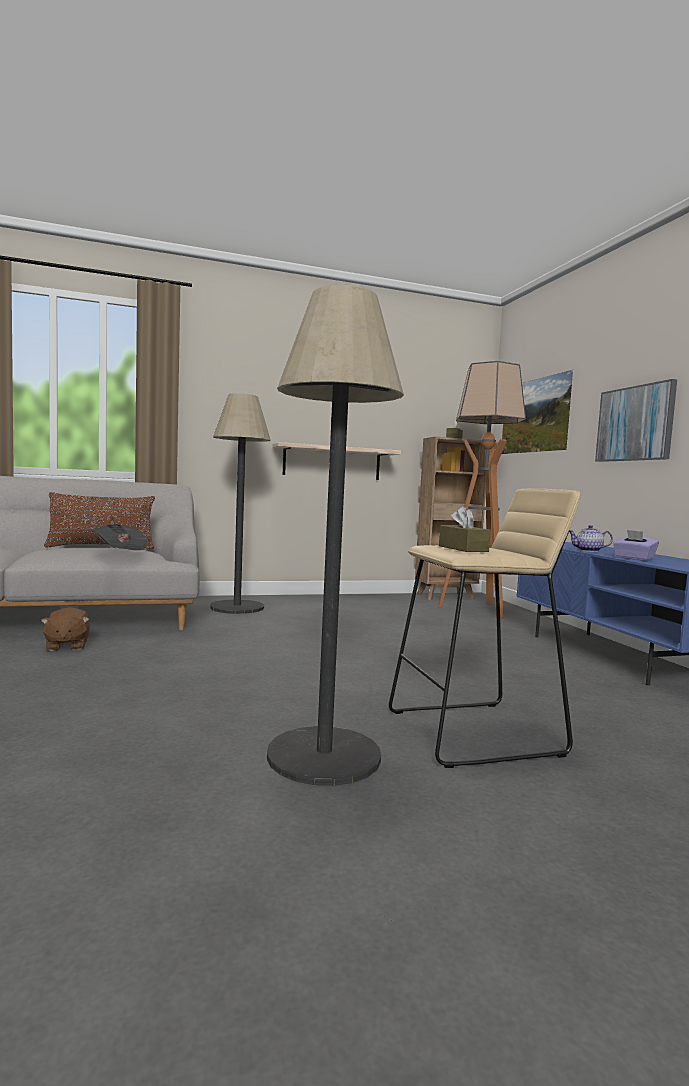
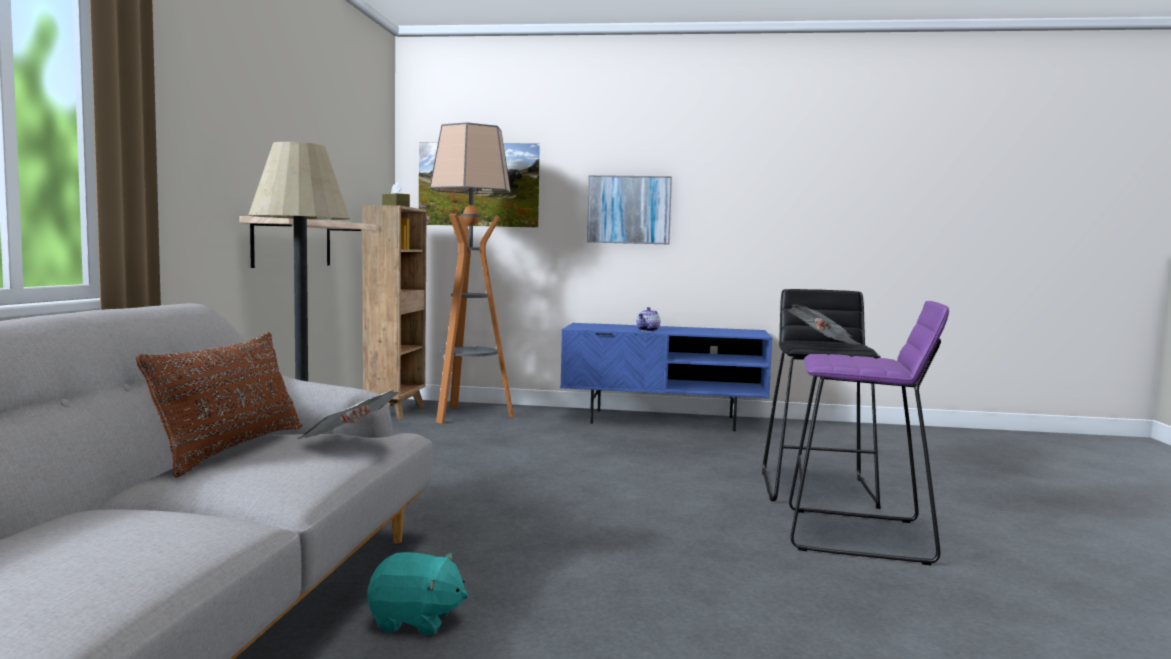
camera: 65 degrees left, 0 degrees up
(66, 646) = (416, 621): brown plush toy -> turquoise plush toy
(323, 756) = (859, 536): floor lamp -> purple stool
(463, 549) = (823, 344): brown tissue box -> newspaper
(475, 733) = (818, 489): beige stool -> black stool
(633, 558) = (702, 332): purple tissue box -> none

